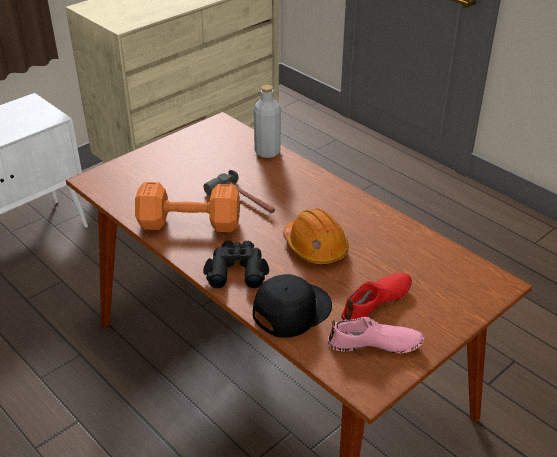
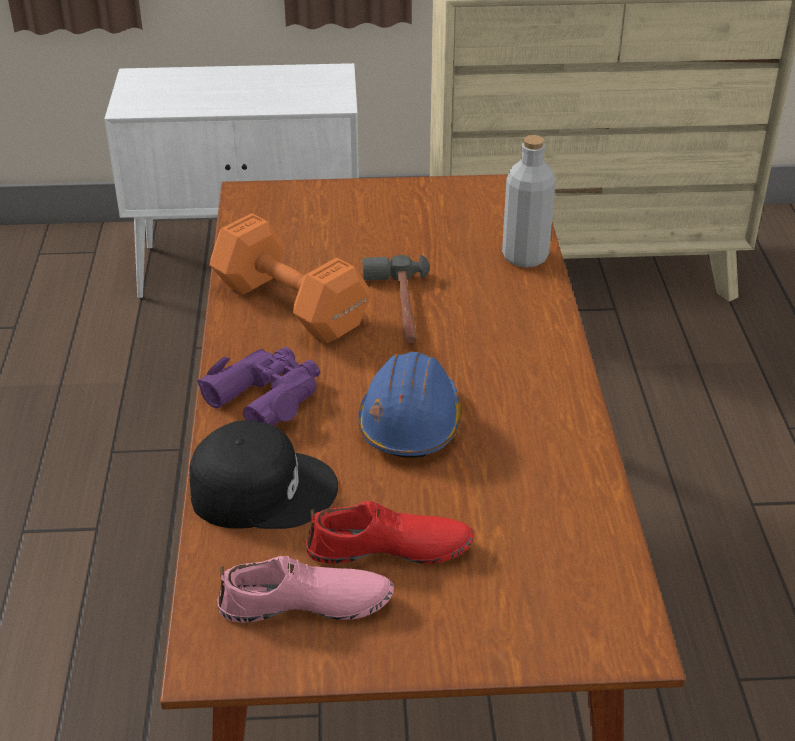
camera: 40 degrees right, 0 degrees up
(236, 269) = (266, 396): black binoculars -> purple binoculars
(315, 247) = (410, 423): orange hard hat -> blue hard hat
(375, 344) = (306, 605): pink shoe -> pink shoe turned 45 degrees counterclockwise

